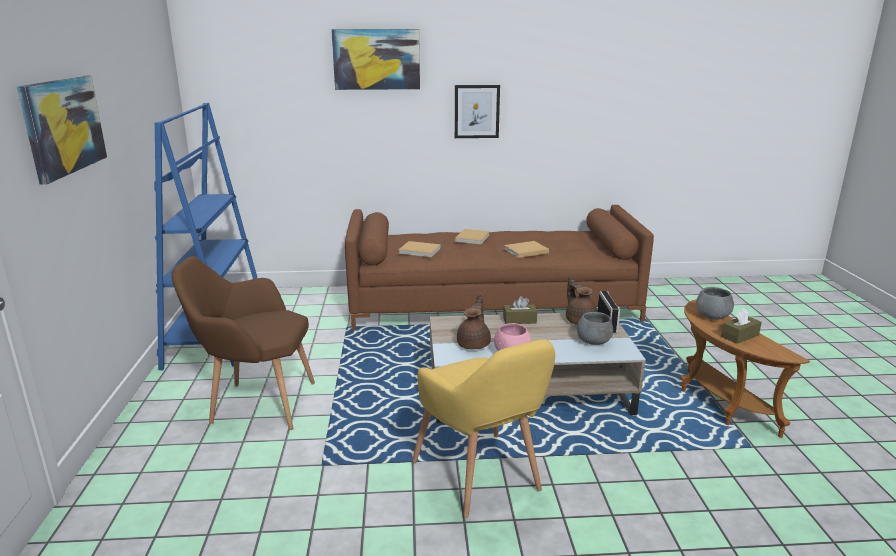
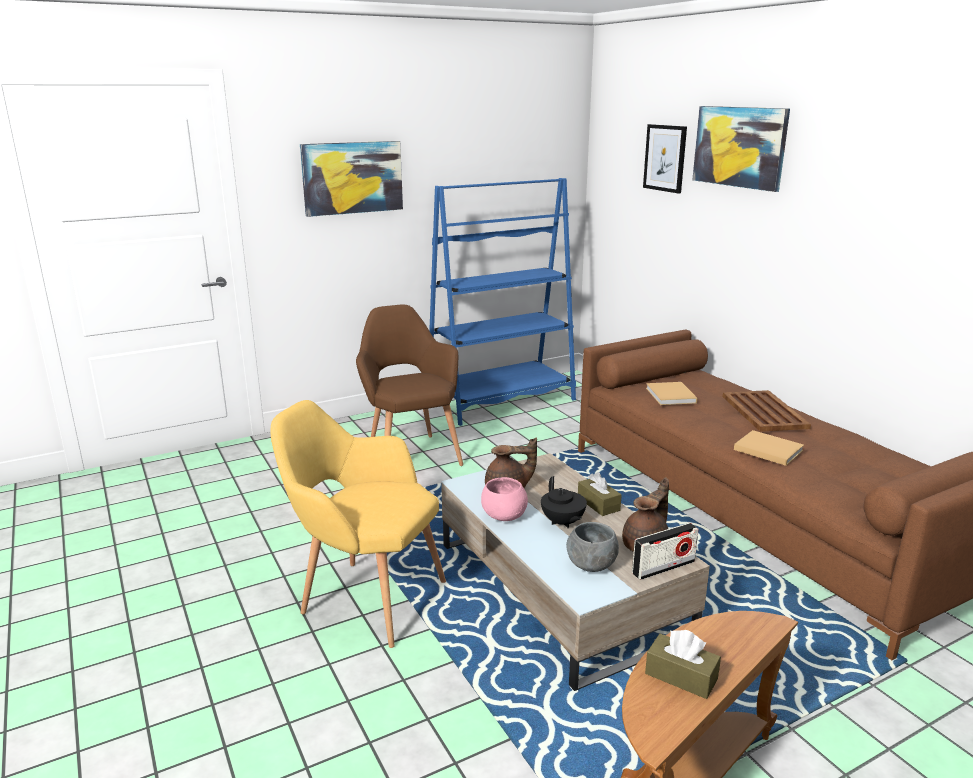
camera: 65 degrees right, 0 degrees up
(472, 237) = (764, 411): beige book -> brown tray
(476, 111) = (842, 236): picture -> picture (665, 158)
(482, 480) = (364, 597): yellow armchair -> yellow armchair turned 75 degrees clockwise
(535, 337) = (562, 522): none -> black teapot
(713, 316) = (734, 642): grey bowl -> none

